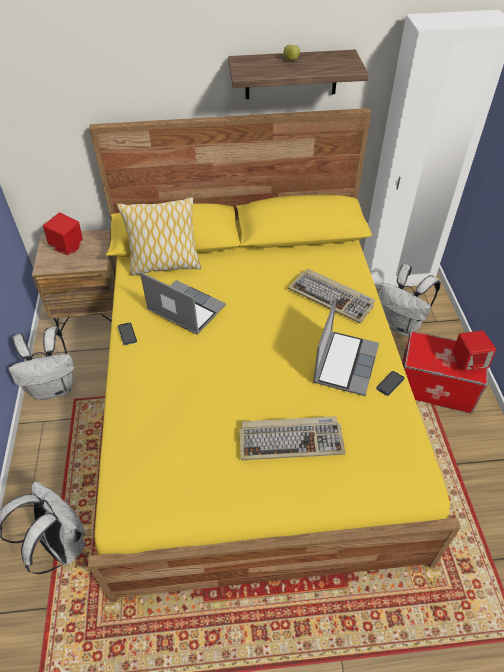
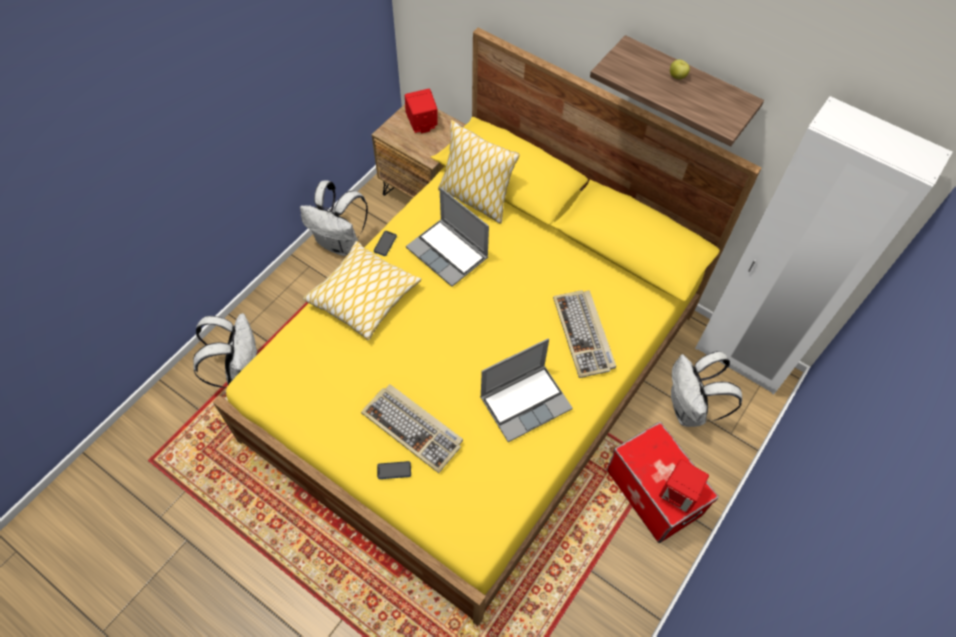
camera: 40 degrees right, 10 degrees up
(149, 380) = (363, 296): none -> pillow
(185, 309) = (448, 253): laptop -> laptop turned 150 degrees clockwise
(390, 384) = (542, 449): phone -> phone (394, 470)

